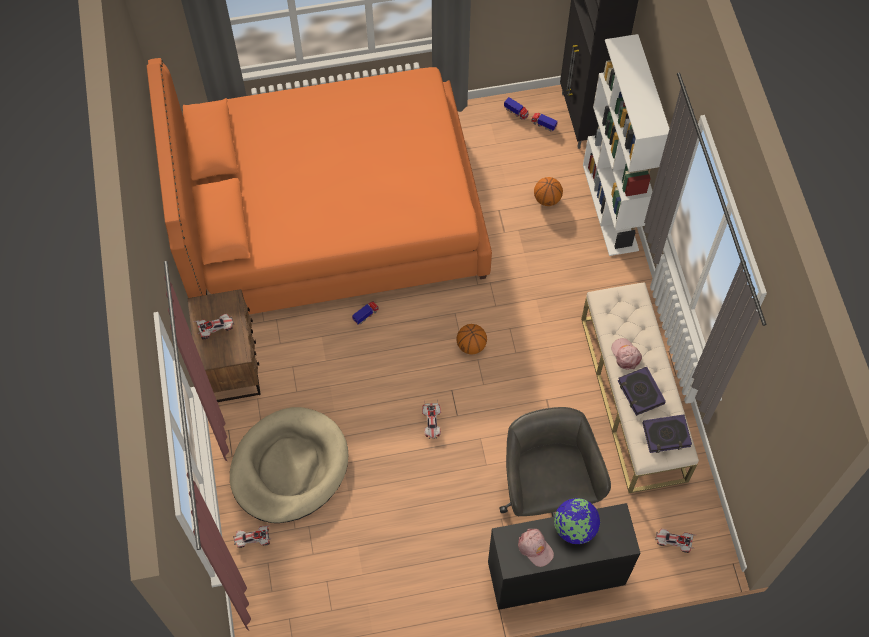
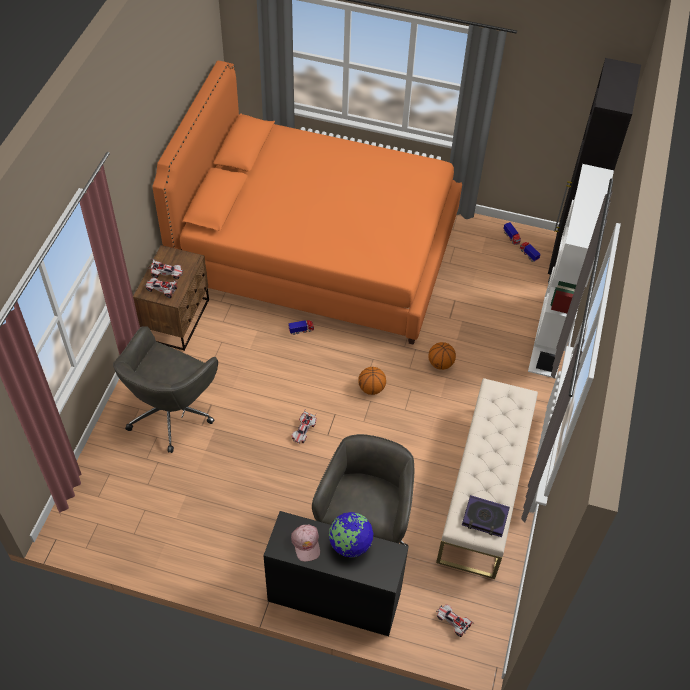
camera: 25 degrees right, 10 degrees down
(253, 539) = (110, 451): toy car -> toy car (162, 290)
(289, 467) = (172, 412): beige dog bed -> grey office chair
(547, 199) = (500, 308): basketball -> basketball (440, 364)
(625, 355) = (486, 439): pink cap -> none
(640, 392) = (482, 474): book -> none

